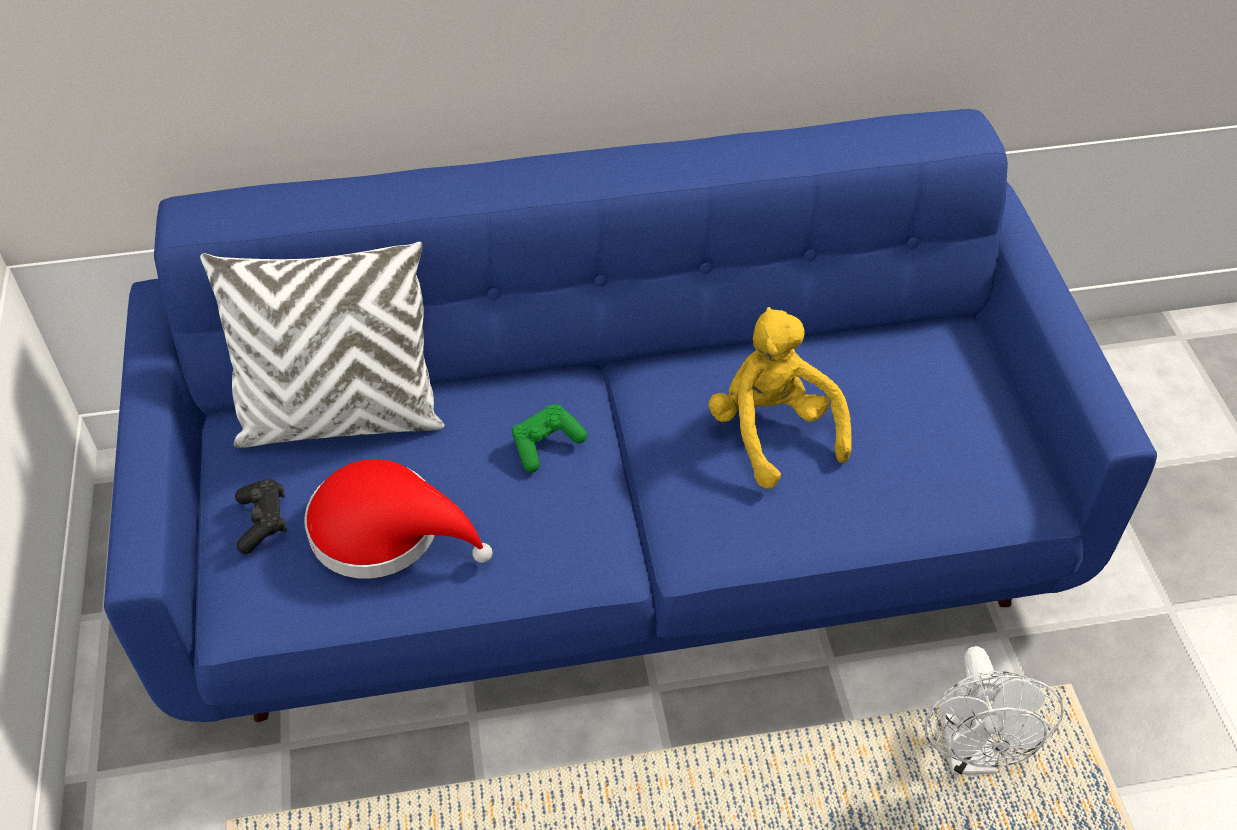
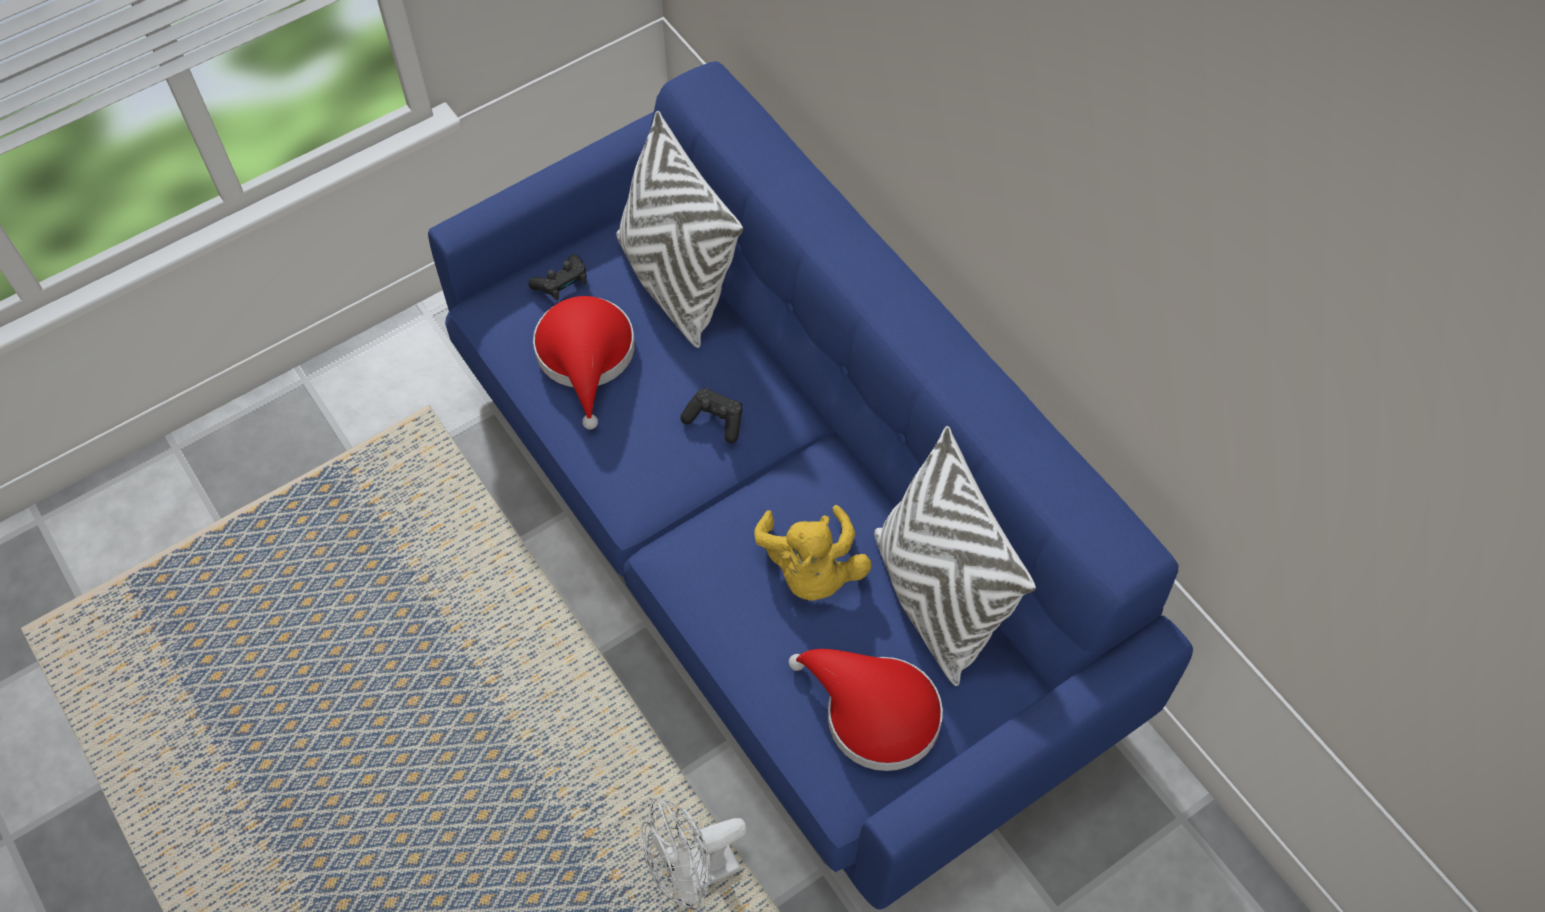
camera: 65 degrees right, 10 degrees up
(546, 445) = (715, 420): green game controller -> black game controller
(773, 431) = (811, 570): yellow plush toy -> yellow plush toy turned 135 degrees clockwise
(849, 352) = (936, 599): none -> white pillow
(957, 440) = (873, 712): none -> red hat

